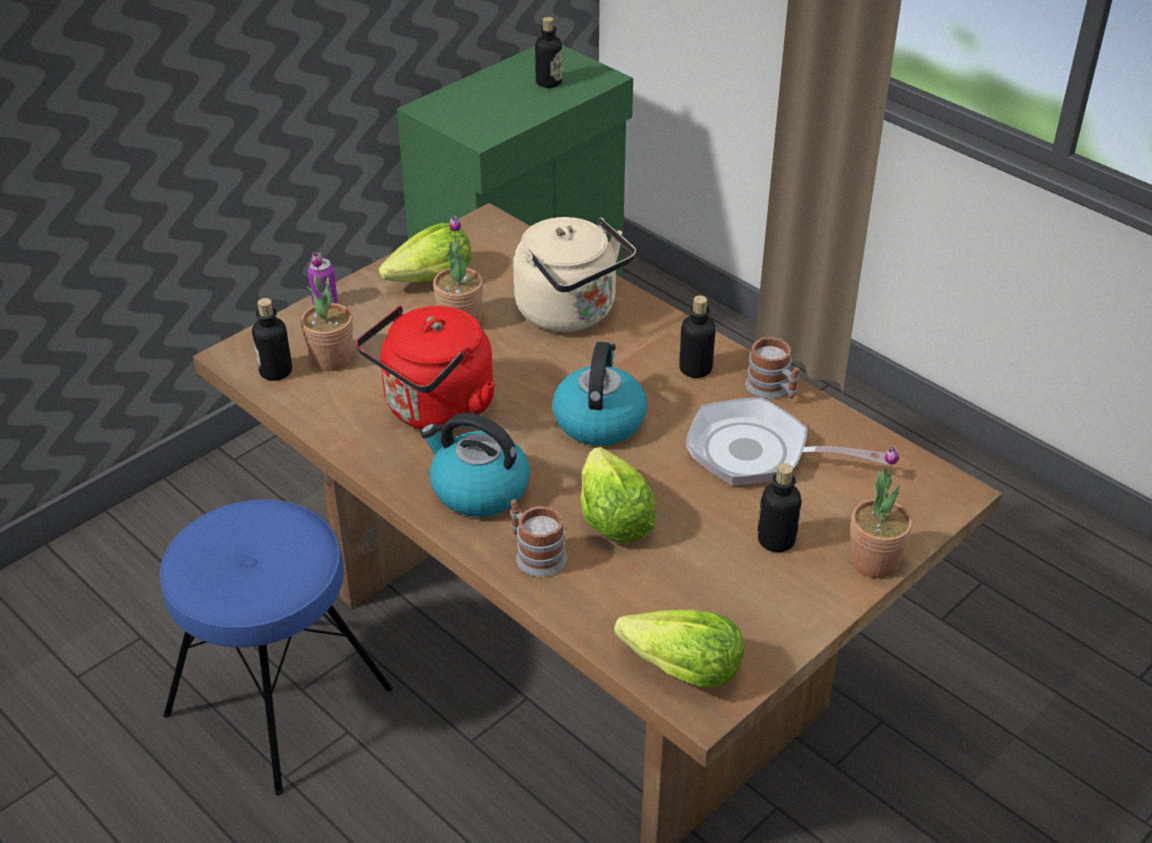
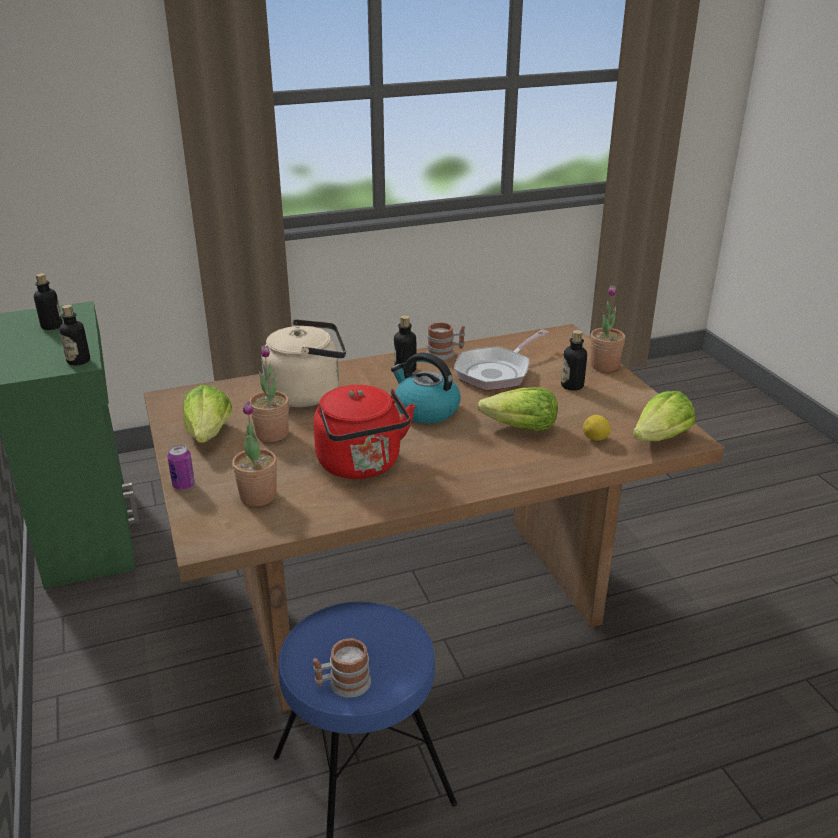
camera: 65 degrees left, 10 degrees down
(276, 371) = (247, 526): bottle -> bottle (78, 361)
(478, 489) = (460, 467): kettle -> none
(535, 554) = (537, 461): mug -> mug (343, 684)
(633, 599) = (595, 439): none -> lemon

